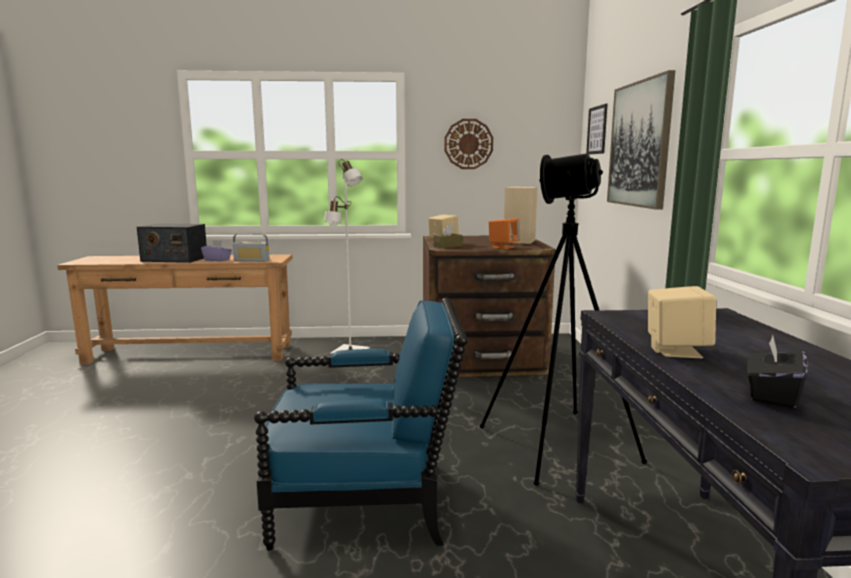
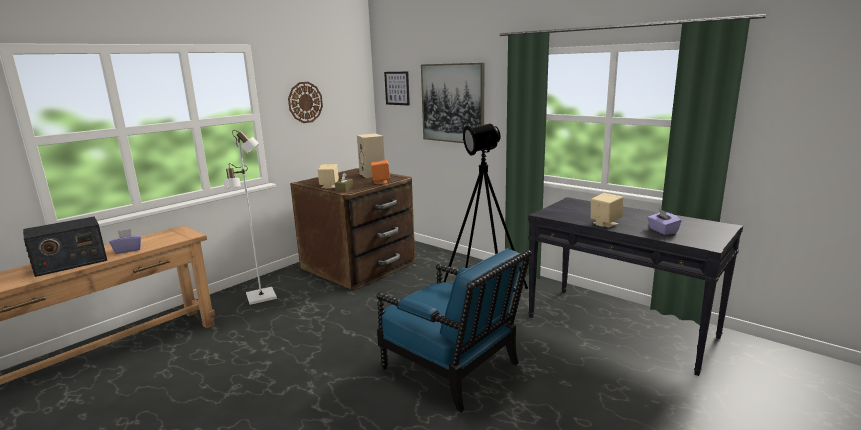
camera: 45 degrees left, 5 degrees up
(251, 260) = (169, 241): radio -> none
(367, 501) = (453, 368): blue armchair -> blue armchair turned 90 degrees clockwise
(772, 395) = (662, 231): black tissue box -> purple tissue box

